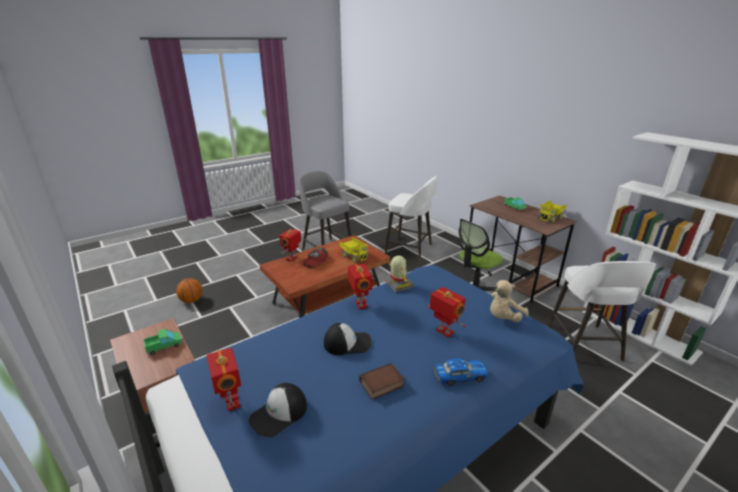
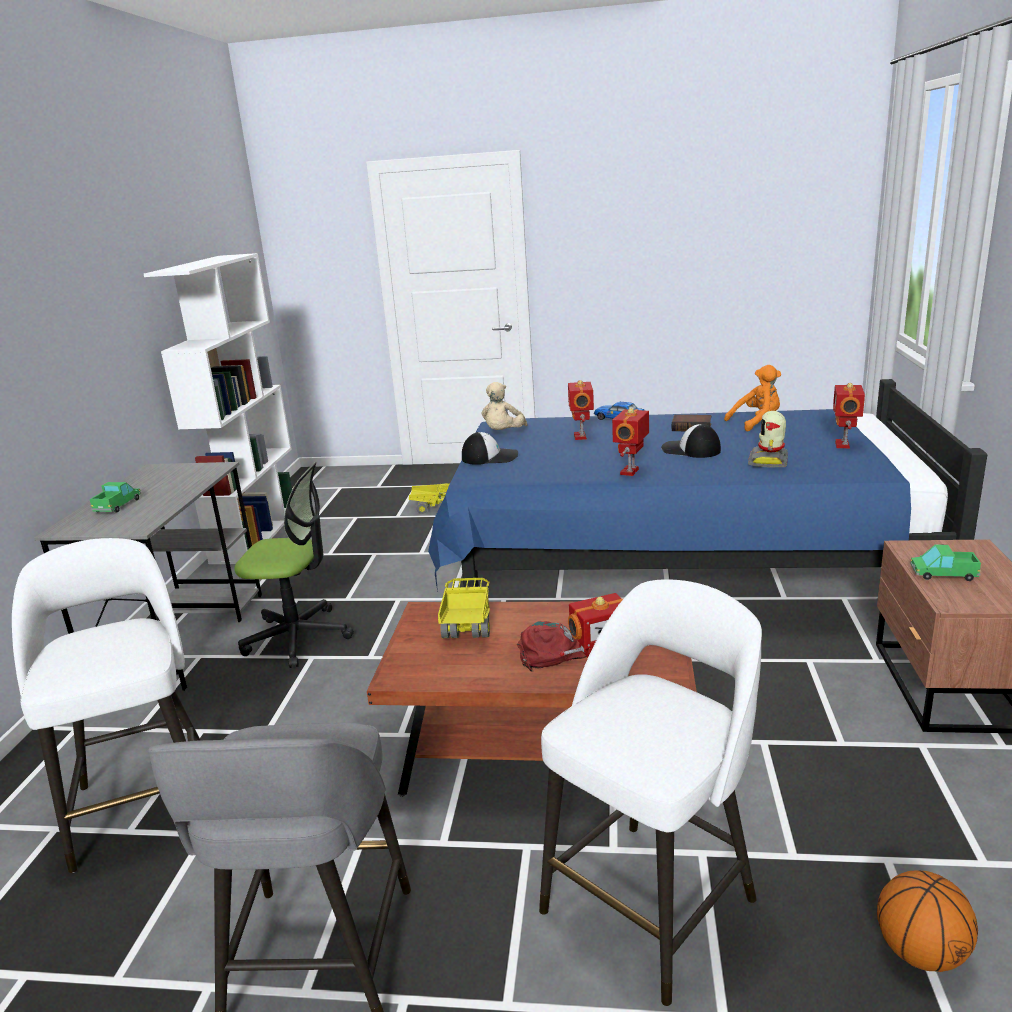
camera: 135 degrees left, 5 degrees down
(279, 414) = (799, 433): cap -> cap (490, 457)
(333, 425) = (756, 422): none -> orange plush toy
(398, 284) = (548, 477): toy robot -> toy robot (769, 461)
(503, 318) = (503, 434): beige plush toy -> beige plush toy turned 105 degrees clockwise
(510, 276) = (182, 636): brown desk -> grey desk
(550, 218) = (154, 476): toy truck -> toy truck (431, 508)
(584, 344) = (331, 544): white stool -> white stool (652, 901)

